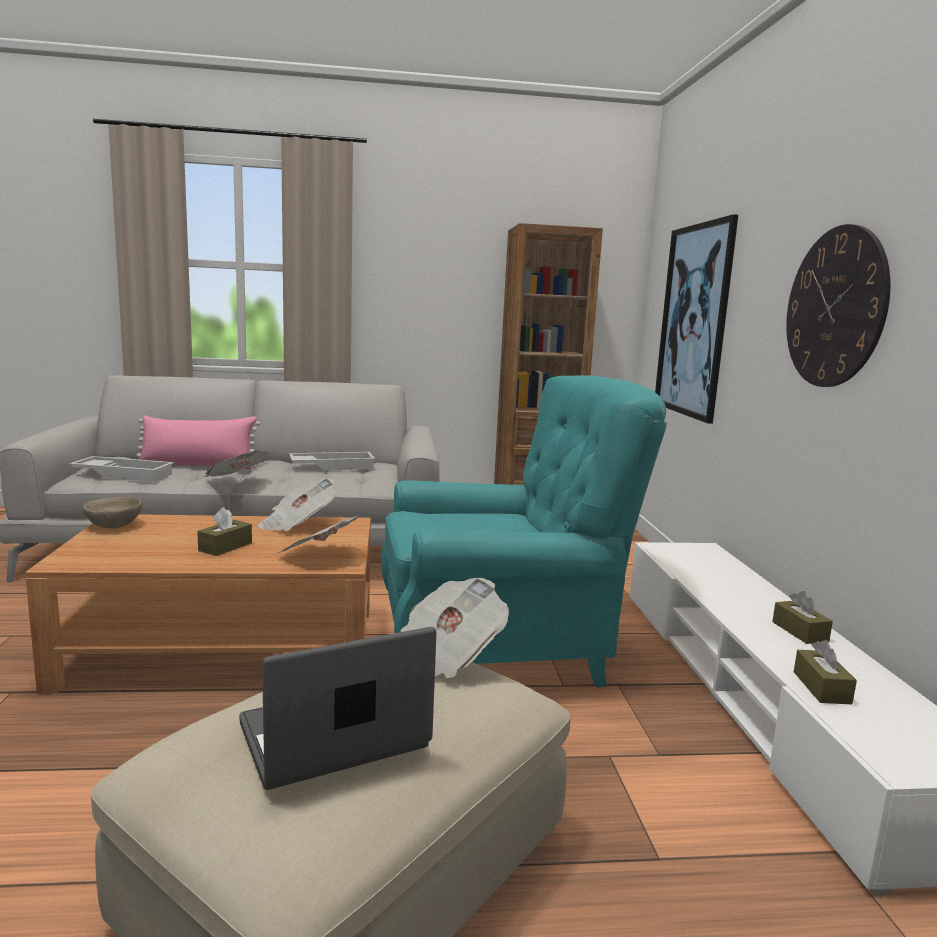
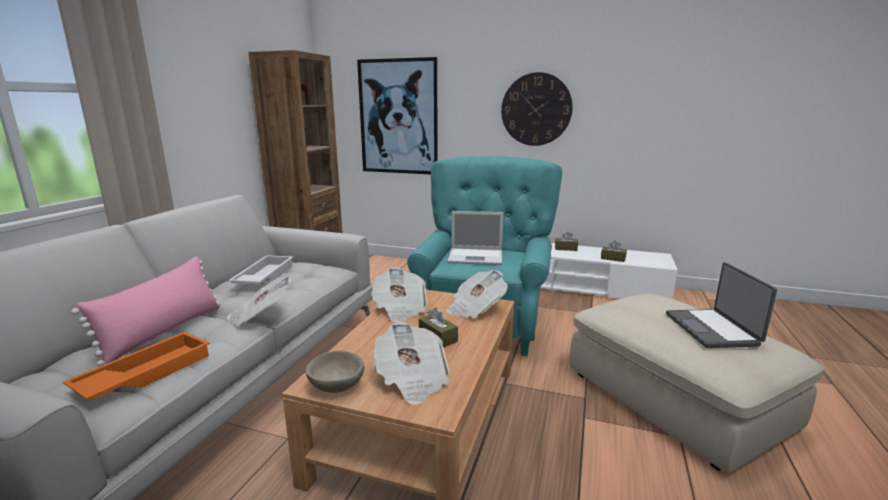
camera: 65 degrees left, 5 degrees up
(125, 474) = (145, 373): white tray -> orange tray
(446, 655) = (627, 298): newspaper -> newspaper (412, 380)
(466, 521) = (476, 257): none -> laptop

